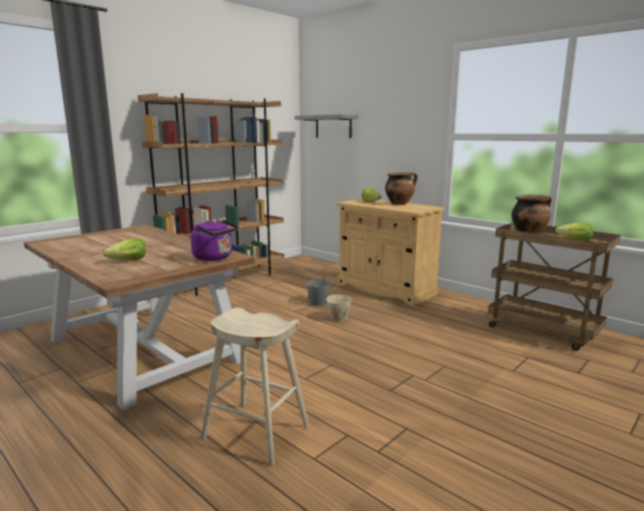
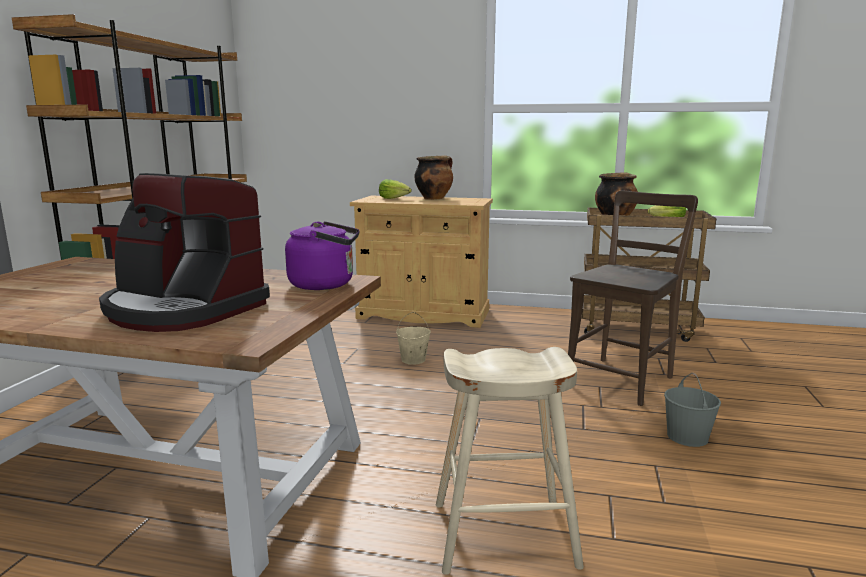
camera: 30 degrees left, 0 degrees up
(128, 261) = (183, 309): lettuce -> coffee machine
(318, 302) = (361, 345): grey bucket -> grey bucket (686, 436)
(333, 126) = (302, 97): grey shelf -> none
(471, 365) = (622, 378): none -> brown chair

